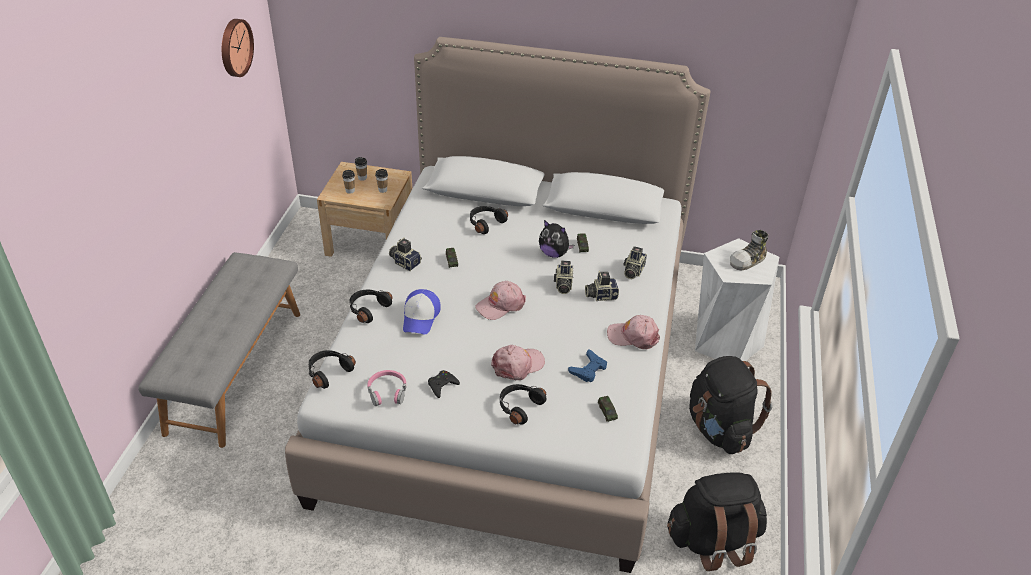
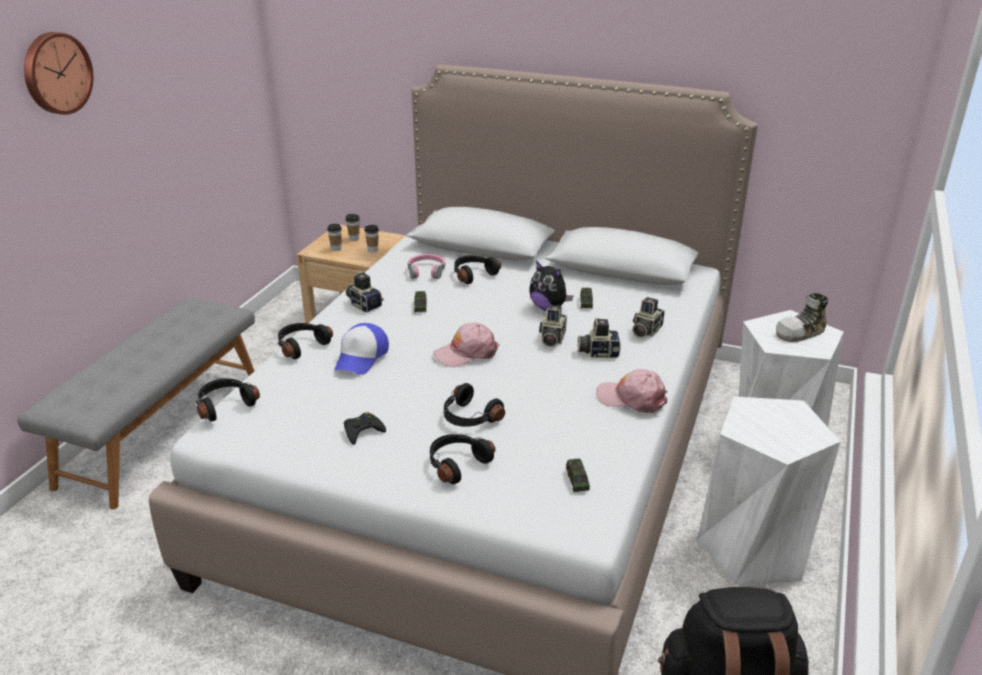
camera: 10 degrees right, 10 degrees down
(234, 47) = (210, 65): wall clock -> wall clock (56, 73)
(387, 392) = (289, 432): pink headphones -> pink headphones (426, 271)
(518, 365) = (469, 418): pink cap -> black headphones
(588, 369) = (562, 430): blue game controller -> none
(719, 429) = (753, 549): black backpack -> white stool

